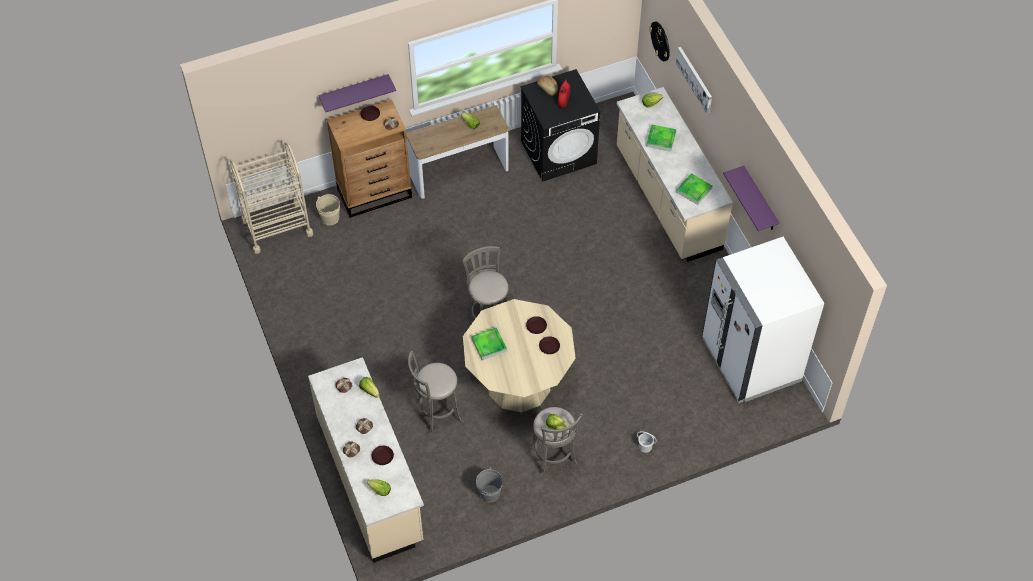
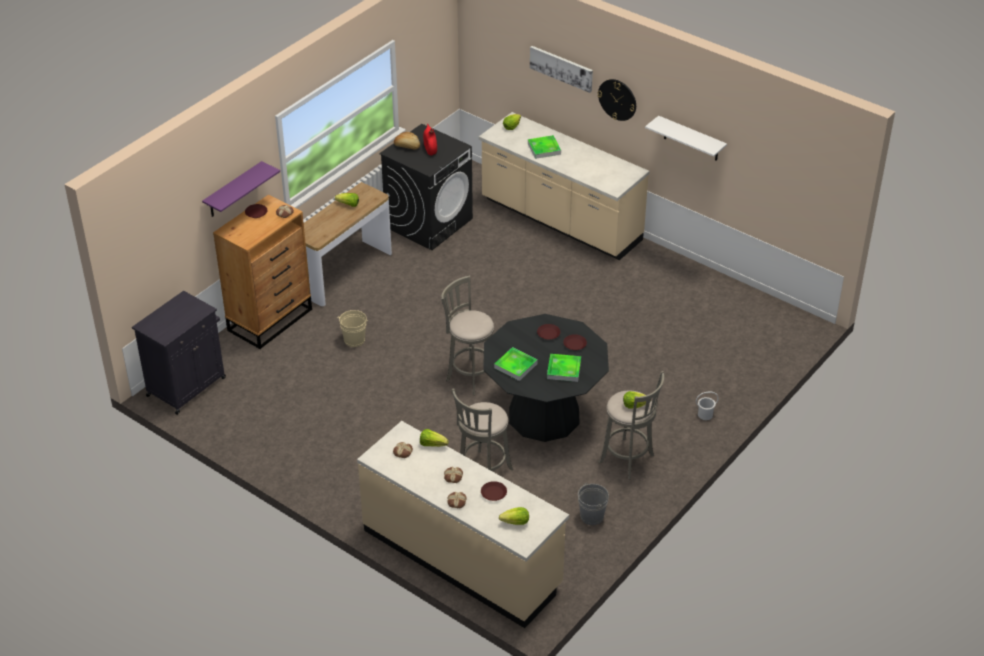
camera: 30 degrees left, 15 degrees down
(277, 227) = (187, 386): beige cart -> black cabinet
(330, 218) = (239, 357): beige bucket -> beige bucket (354, 340)
(518, 384) = (544, 415): beige dining table -> black dining table
(660, 41) = (497, 61): wall clock -> wall clock (617, 99)
(694, 190) = (607, 174): tray -> tray (564, 369)
(750, 360) = (740, 311): white fridge -> none
(760, 200) = (691, 139): purple shelf -> white shelf

